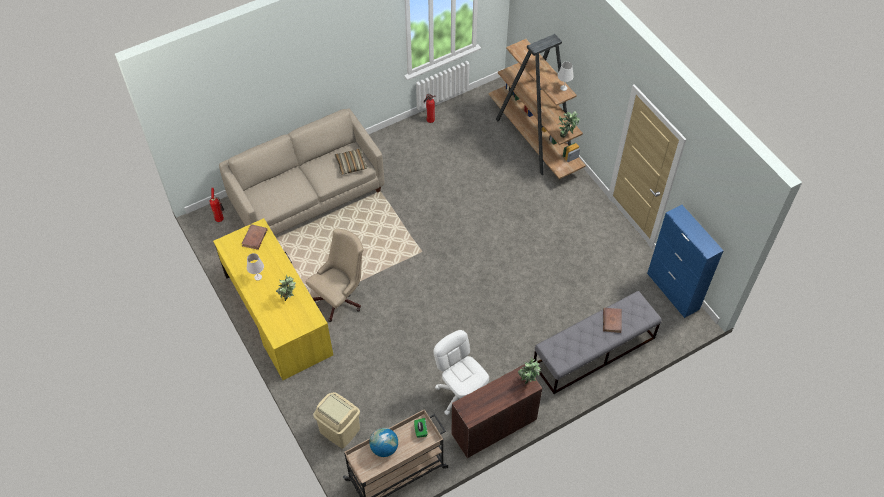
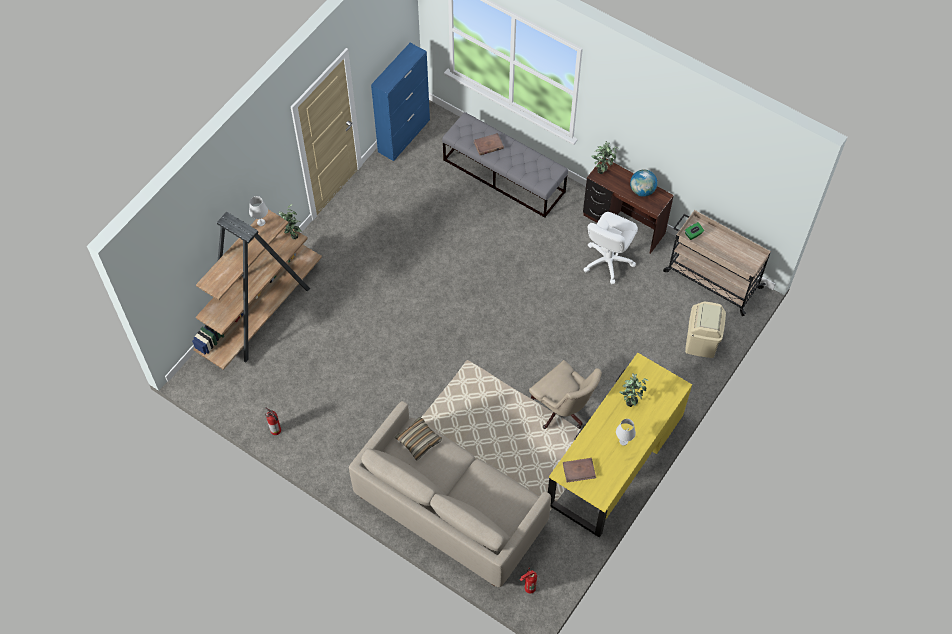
camera: 115 degrees left, 5 degrees up
(340, 297) = (563, 410): beige office chair -> beige office chair turned 150 degrees counterclockwise
(384, 448) = (726, 254): globe -> globe (642, 190)

